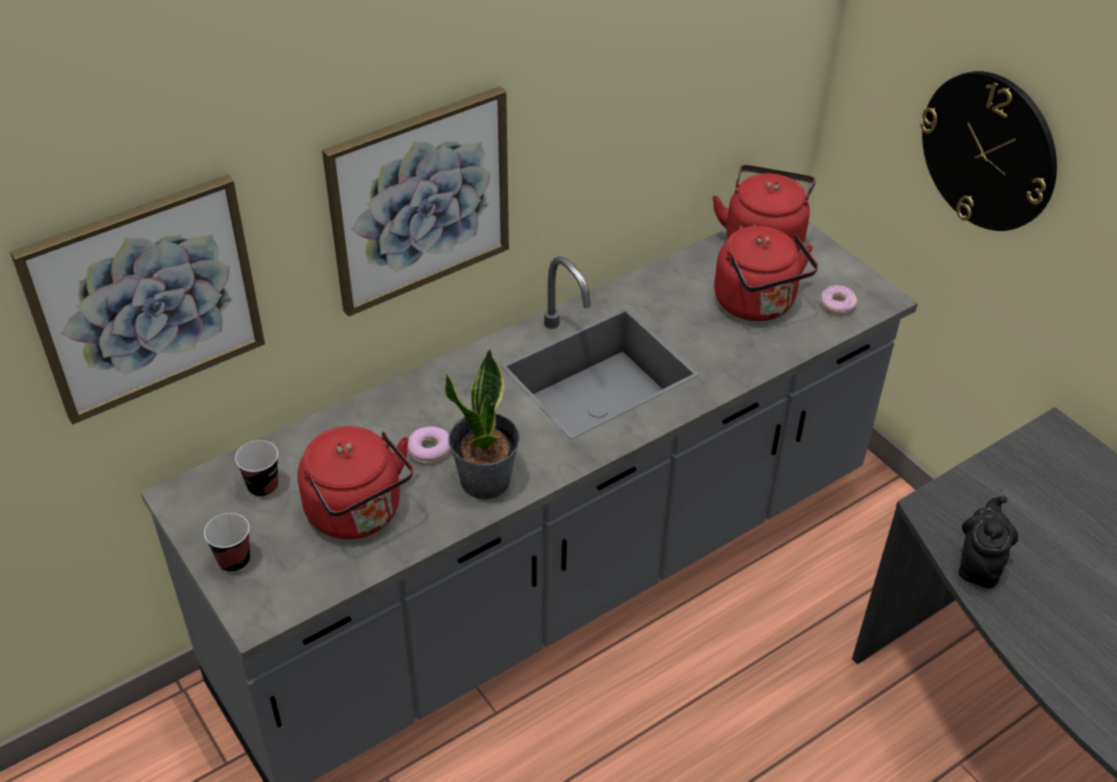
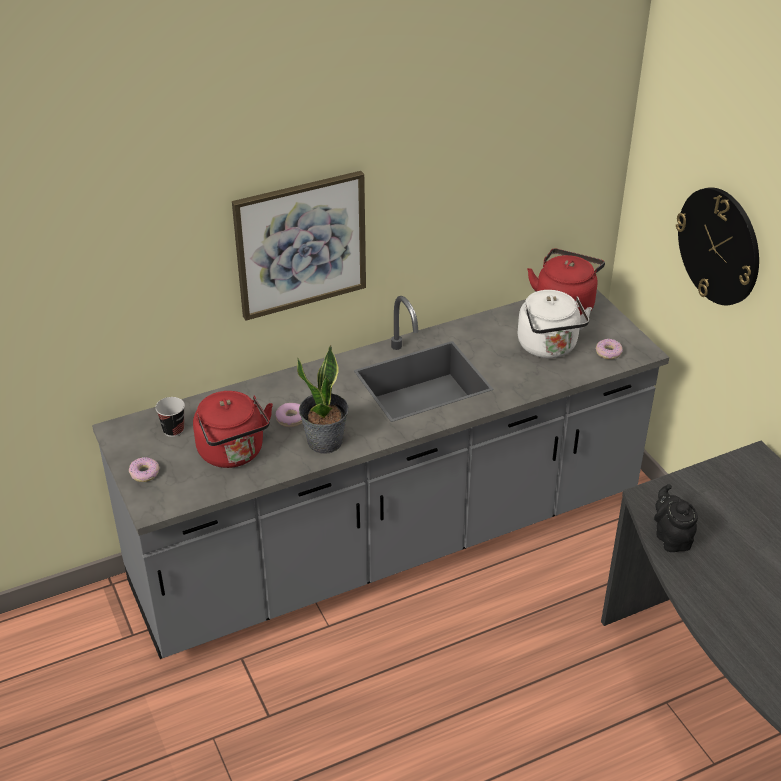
camera: 10 degrees right, 5 degrees down
(146, 298) = (106, 288): picture -> none
(234, 561) = (144, 473): cup -> donut
(758, 305) = (549, 347): red kettle -> white kettle
(979, 565) = (671, 538): black teapot -> black teapot turned 45 degrees counterclockwise

